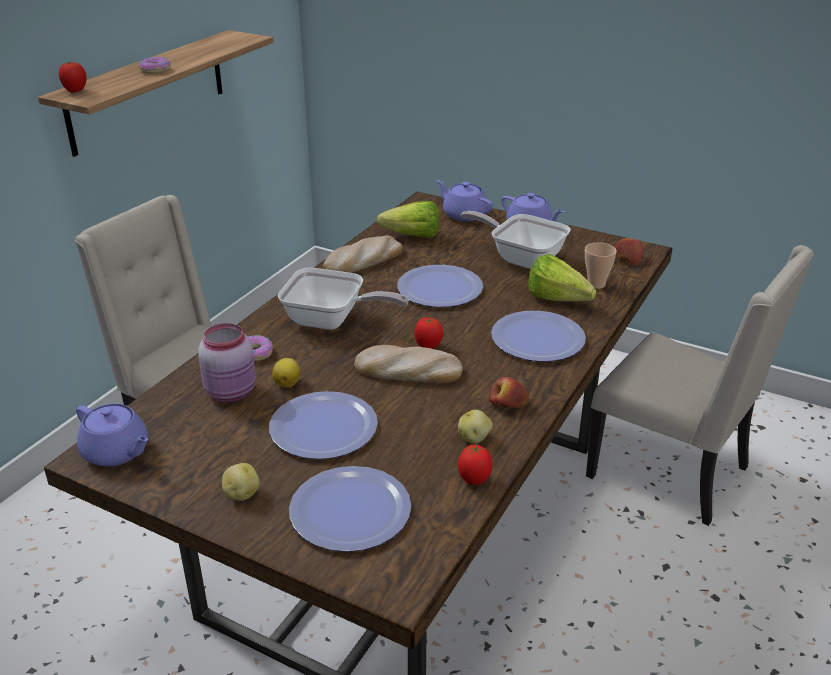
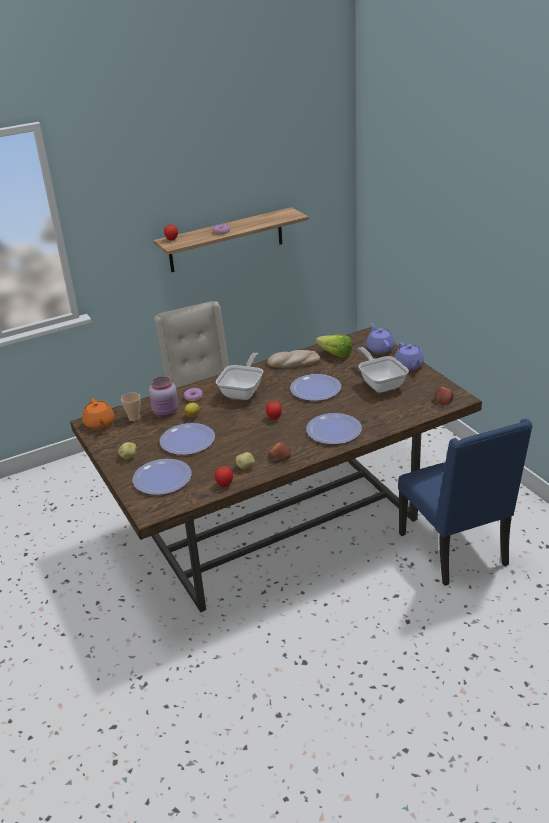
camera: 35 degrees right, 0 degrees up
(117, 452) = (99, 424): purple teapot -> orange teapot
(332, 321) = (243, 391): frying pan -> frying pan turned 120 degrees counterclockwise
(408, 371) = (251, 426): bread -> none
(561, 302) = (371, 414): lettuce -> none
(596, 284) = (404, 410): cup -> cup (134, 418)
(672, 472) = (455, 550): beige chair -> blue chair

